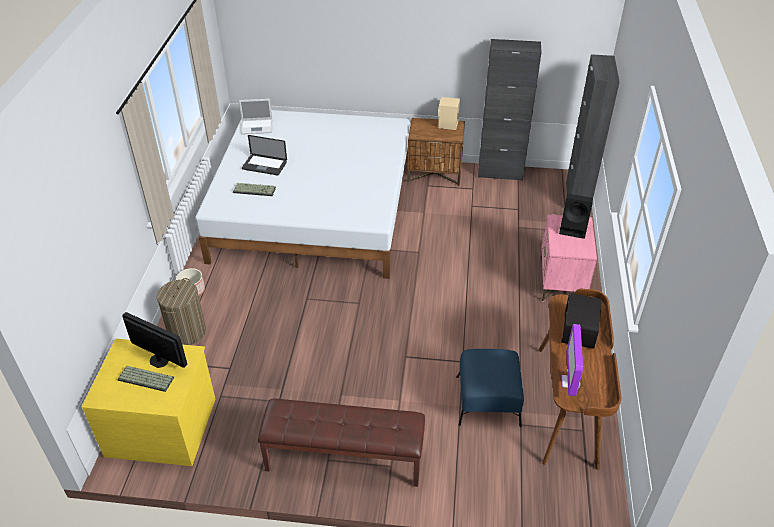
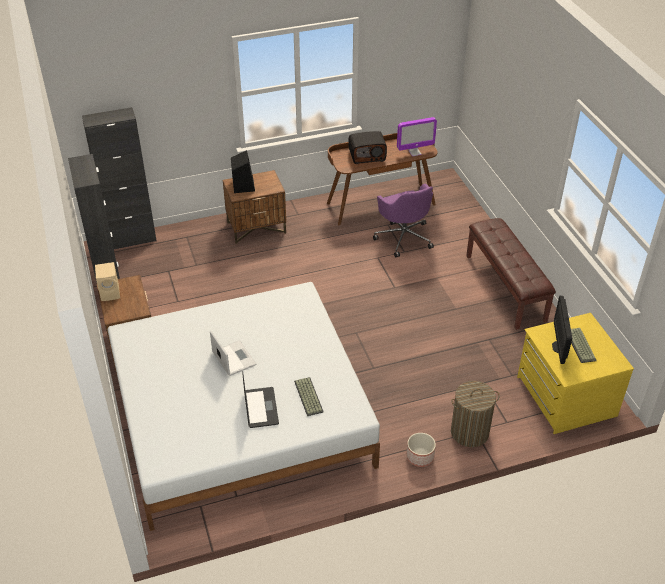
camera: 115 degrees left, 0 degrees up
(257, 127) = (184, 452): laptop -> laptop (233, 358)
(488, 400) = (403, 237): blue ottoman -> purple office chair
(561, 282) = (257, 228): pink nightstand -> brown nightstand

